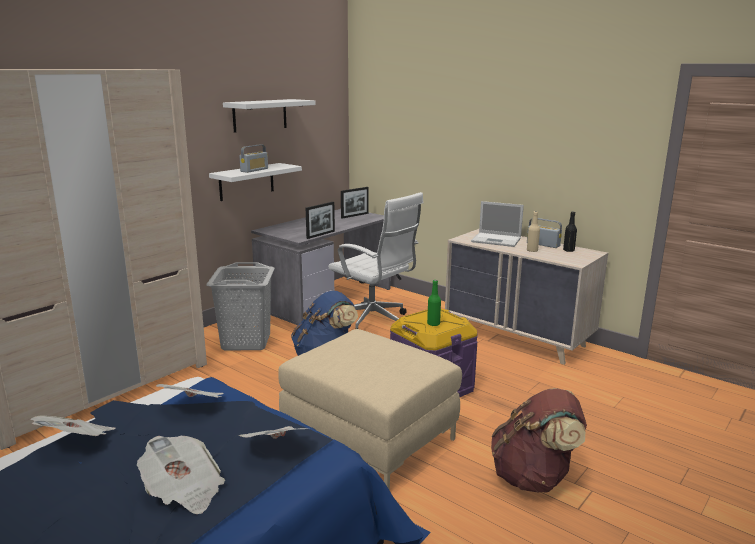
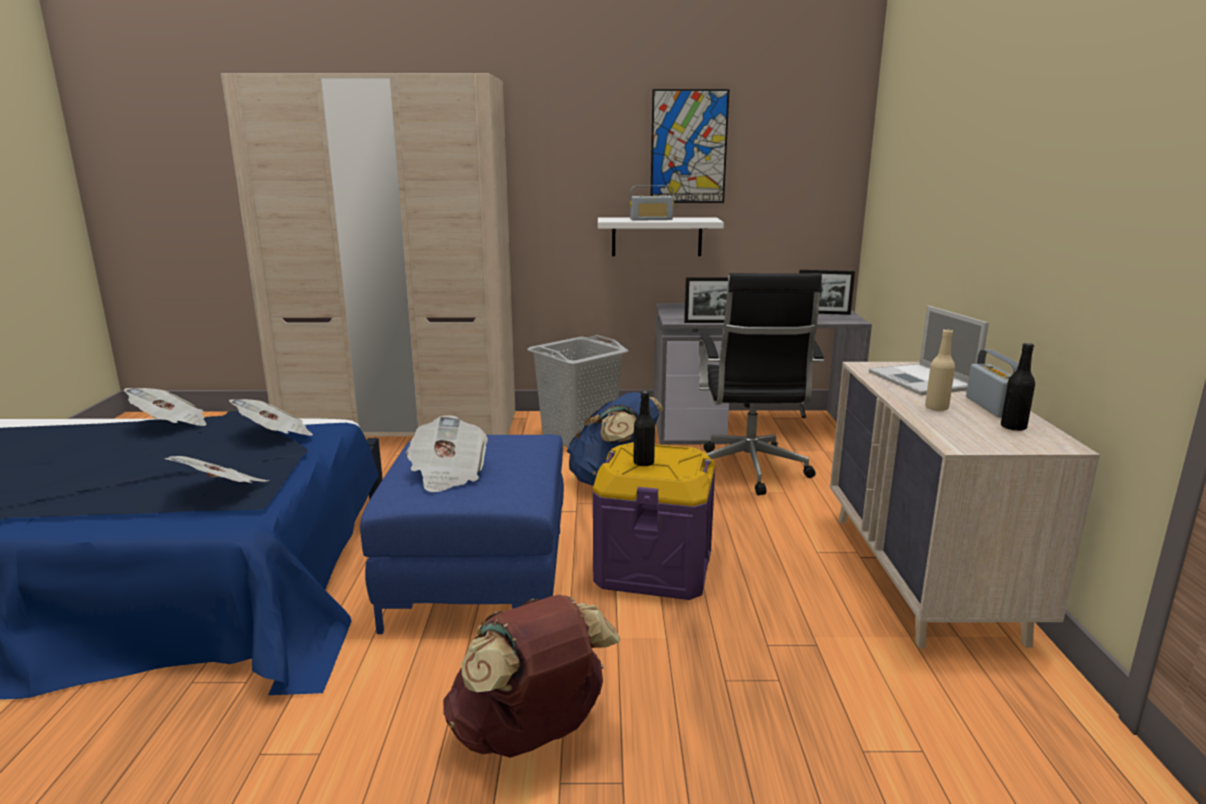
camera: 50 degrees right, 0 degrees up
(184, 491) = (114, 484): newspaper -> newspaper (447, 474)
(260, 115) = (688, 147): white shelf -> picture
(368, 438) = (478, 576): beige ottoman -> blue ottoman
(375, 323) = (750, 472): white office chair -> black office chair
(433, 324) = (643, 463): green bottle -> black bottle

